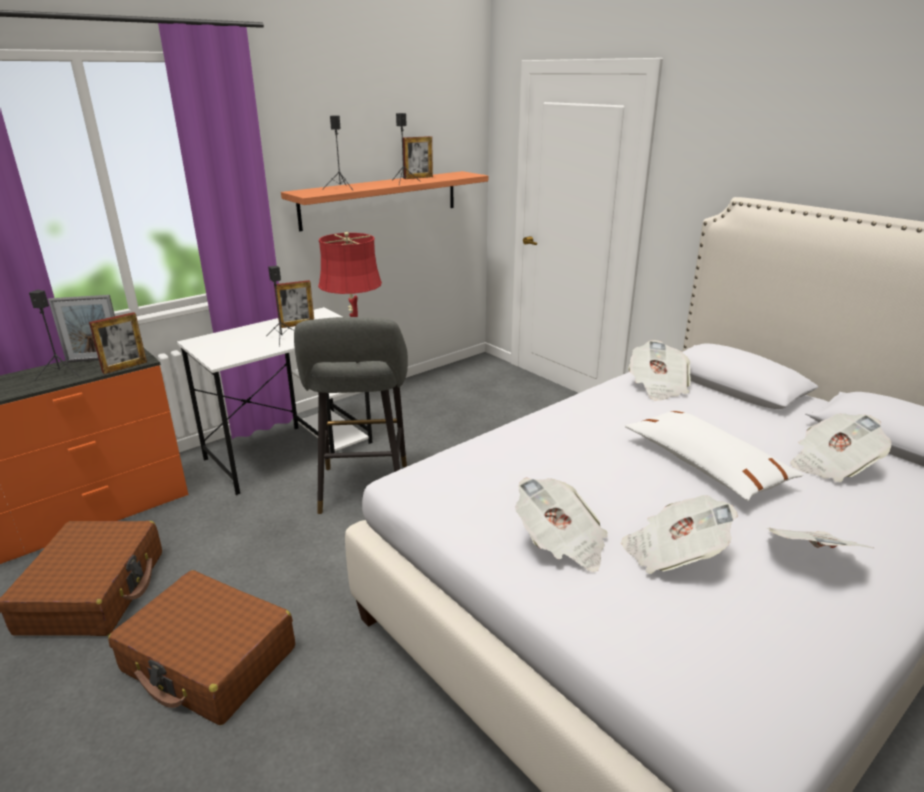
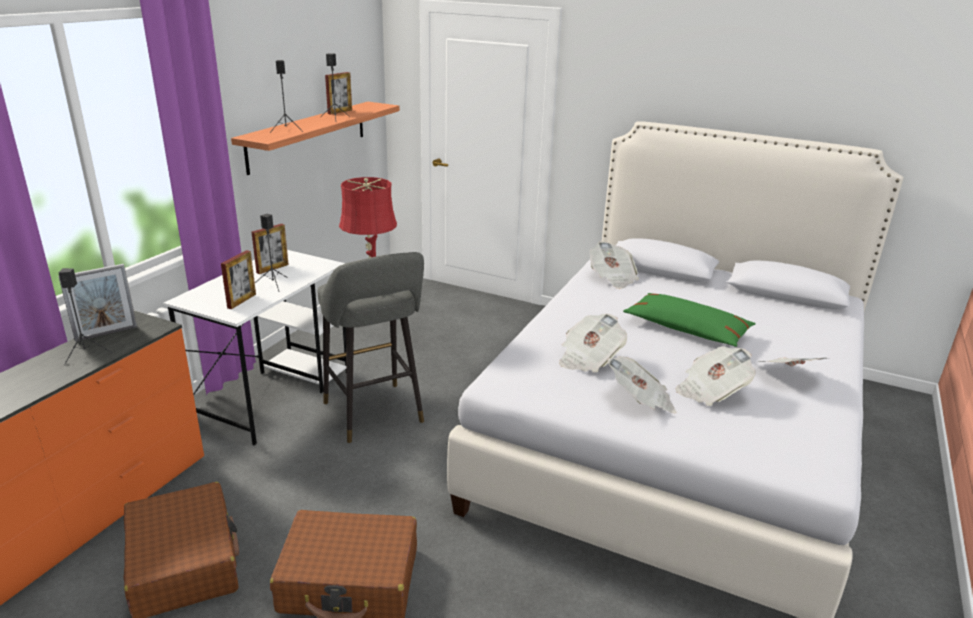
camera: 25 degrees left, 0 degrees up
(125, 367) = (150, 335): picture frame -> picture frame (242, 301)
(705, 465) = (686, 329): white pillow -> green pillow
(832, 465) = (758, 314): newspaper -> newspaper (588, 359)

